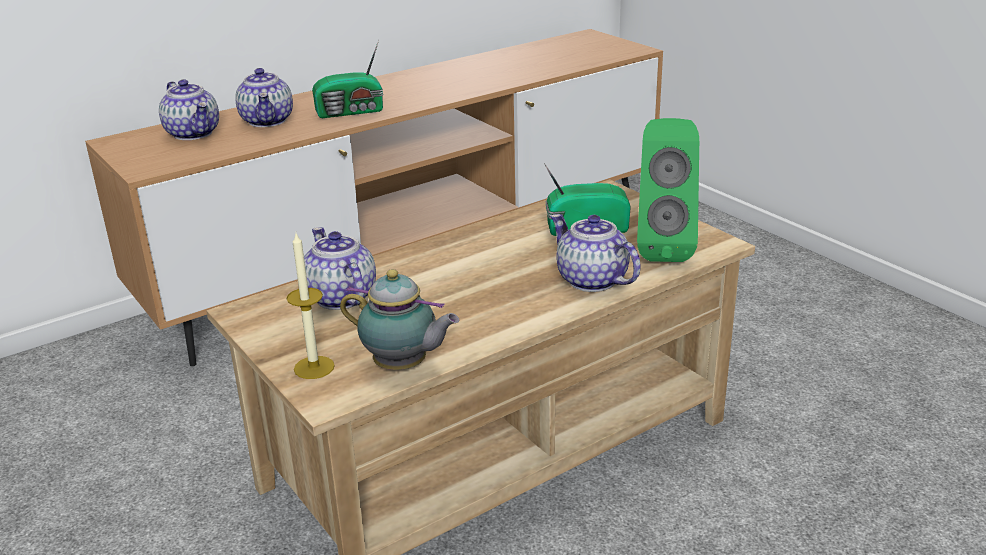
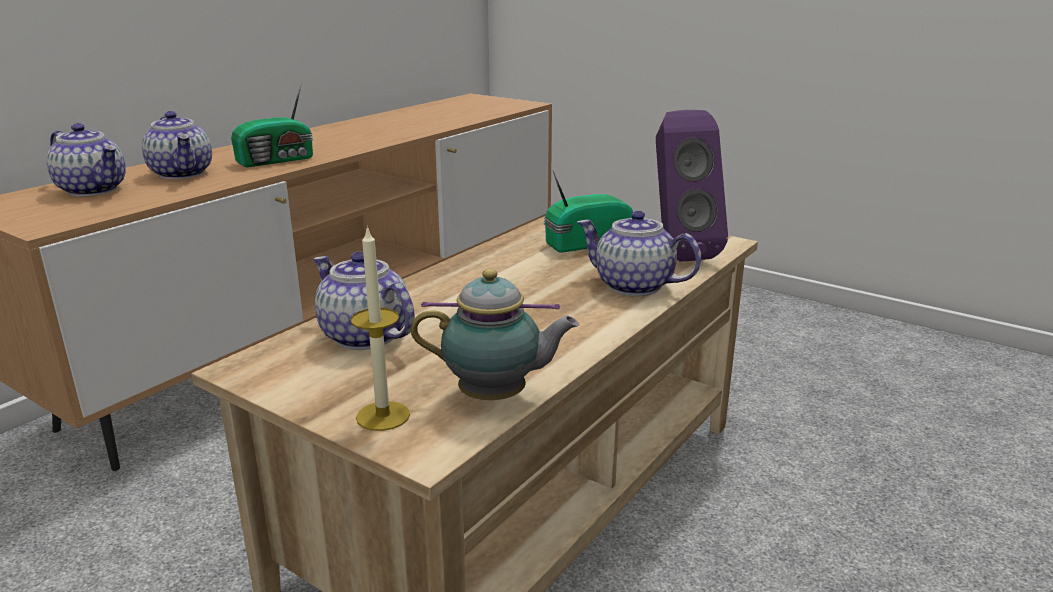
camera: 20 degrees left, 5 degrees down
(663, 249) = (677, 252): green speaker -> purple speaker

